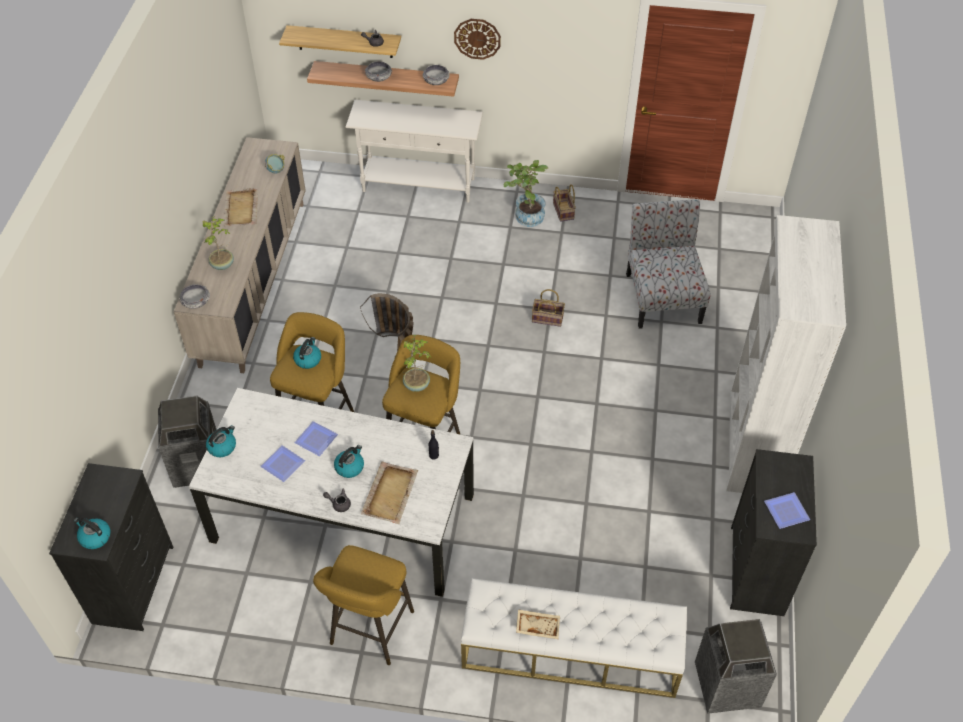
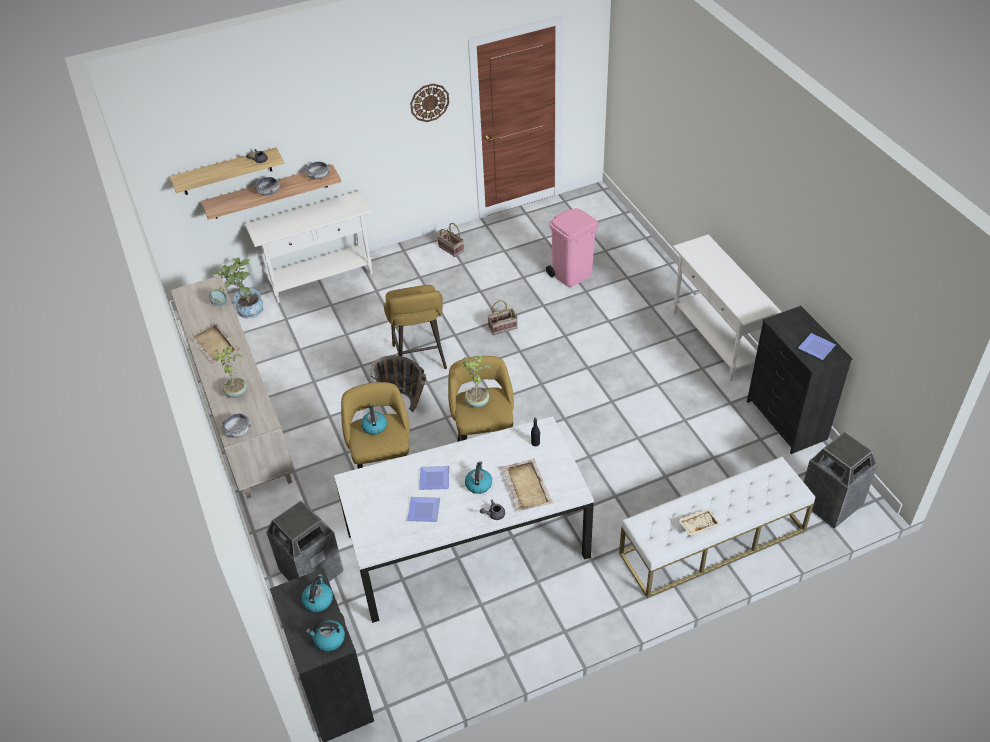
camera: 30 degrees left, 5 degrees down
(222, 447) = (361, 524): kettle -> kettle (318, 600)
(370, 632) = (558, 613): yellow stool -> yellow stool (420, 359)
(477, 38) = (343, 125): wall clock -> wall clock (429, 102)
(525, 215) = (424, 264): potted plant -> potted plant (246, 310)
(662, 296) = (572, 274): chair -> pink trash can
(753, 444) = (715, 341): white bookcase -> white console table

